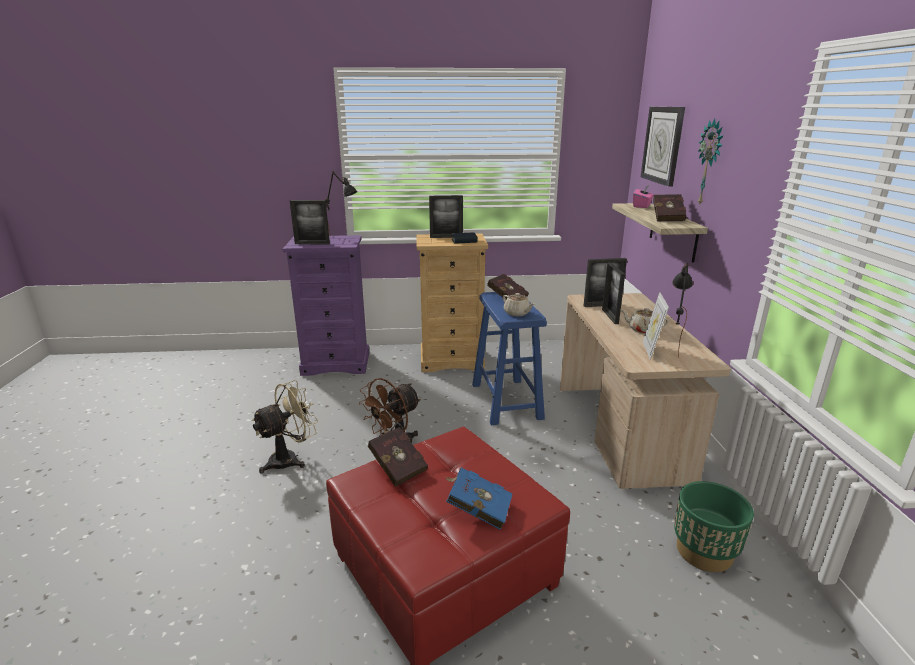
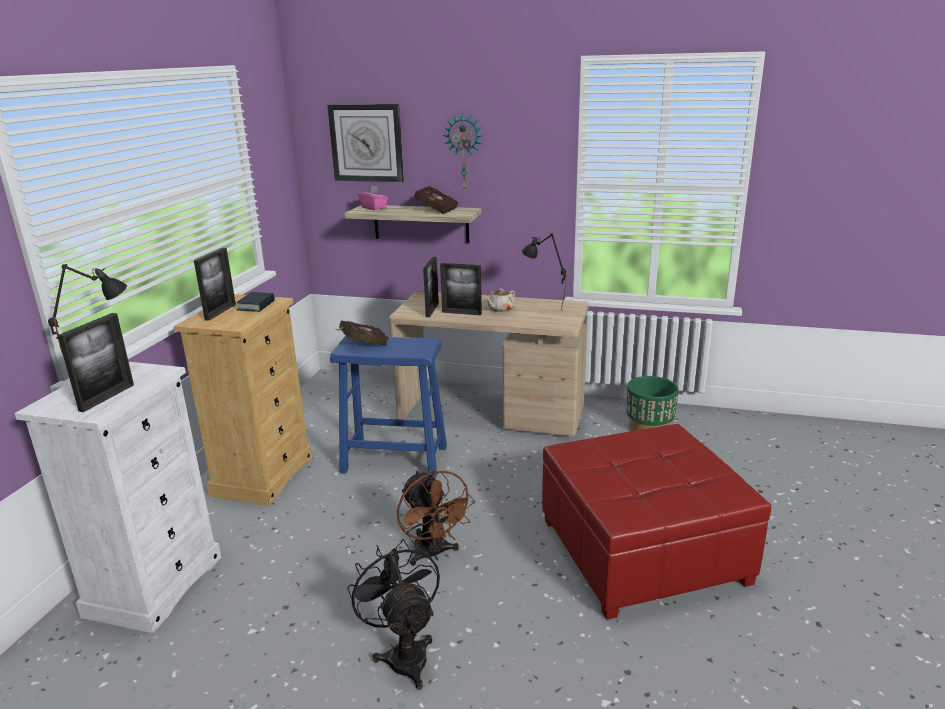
camera: 70 degrees left, 0 degrees up
(290, 459) = (404, 654): beige fan -> black fan
(336, 364) = (154, 585): purple dresser -> white dresser
(397, 466) = (604, 490): red book -> none
(477, 509) = (677, 459): blue book -> none
(517, 313) = (415, 346): beige teapot -> none
(651, 350) = (543, 315): picture frame -> none

